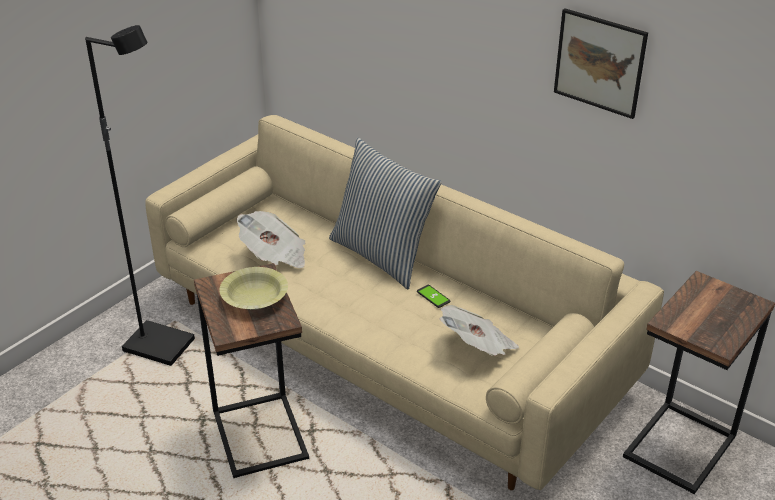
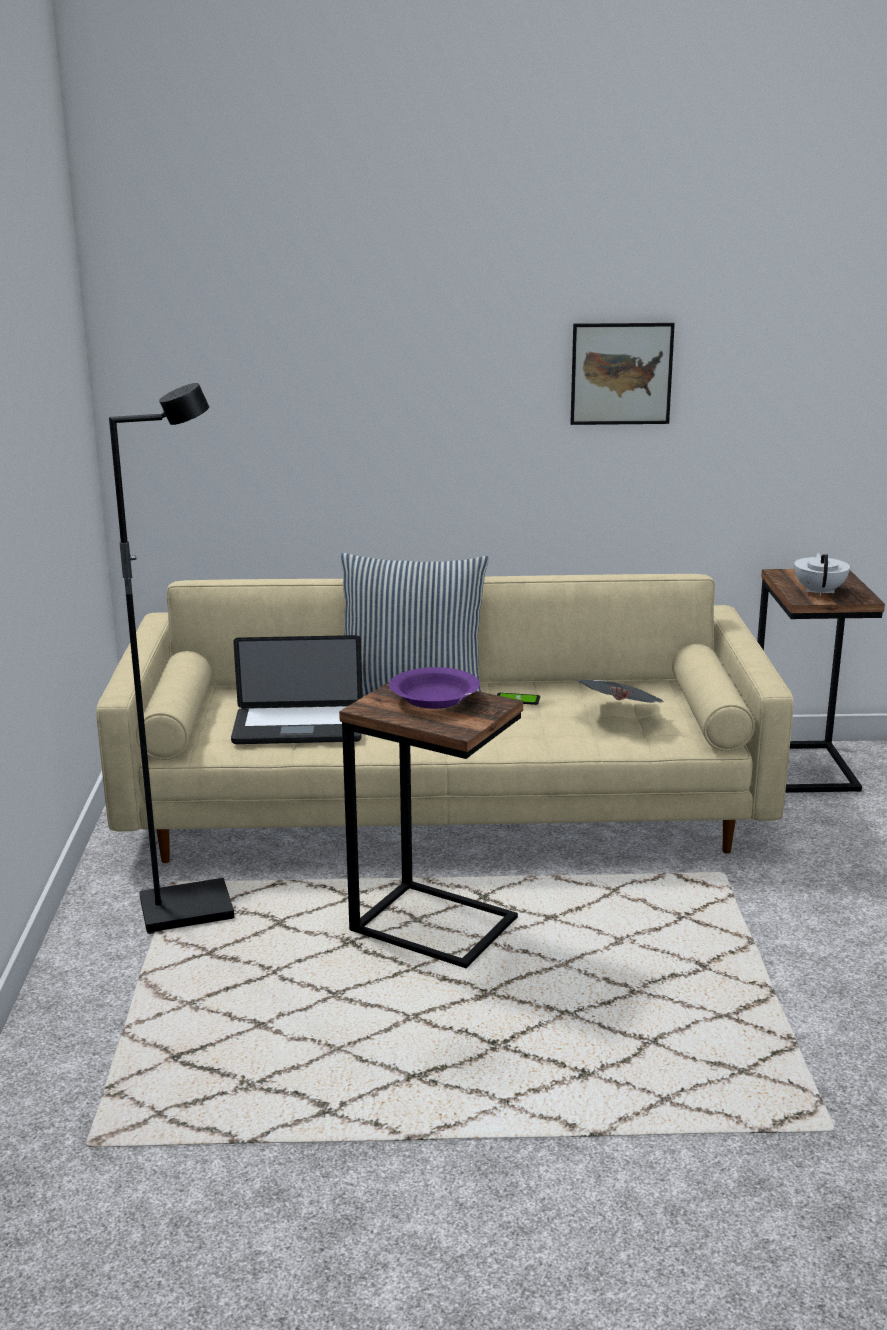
camera: 40 degrees left, 15 degrees down
(254, 297) = (434, 700): yellow bowl -> purple bowl
(274, 255) = (298, 727): newspaper -> laptop
(696, 319) = (819, 591): none -> white teapot

